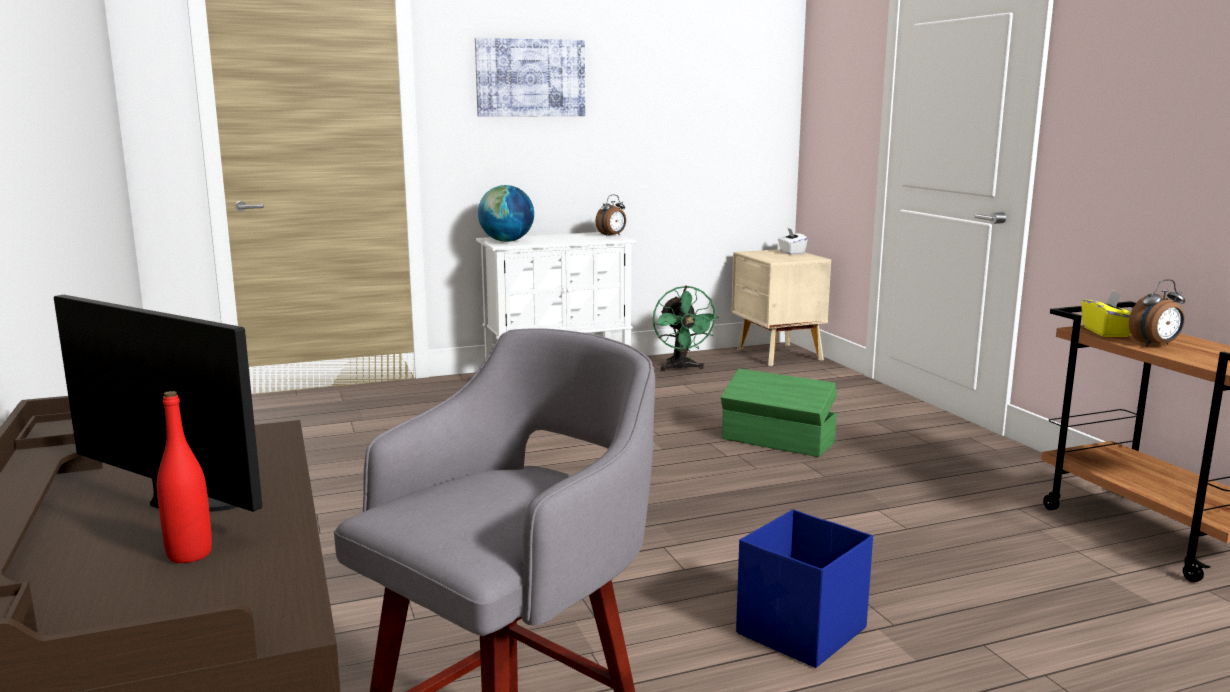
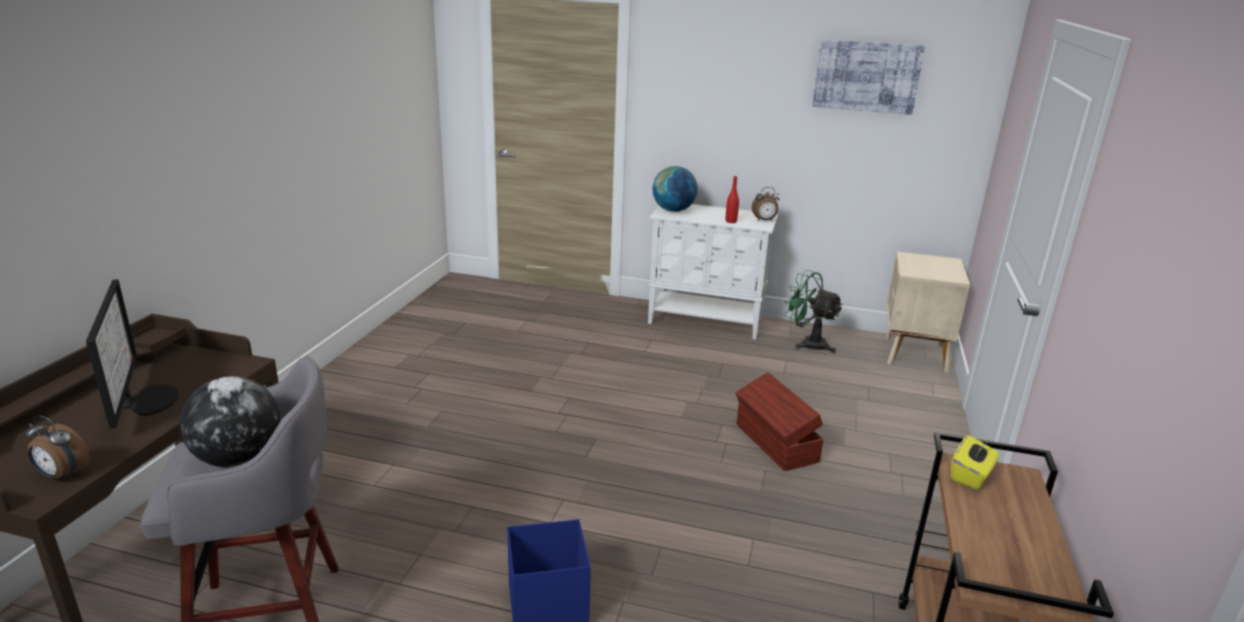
camera: 35 degrees right, 10 degrees up
(189, 554) = (87, 439): red bottle -> red bottle (731, 221)
(497, 495) = (238, 458): none -> globe
(530, 78) = (722, 77): picture -> picture (866, 76)
(681, 368) = (807, 343): green fan -> green fan turned 105 degrees clockwise
(778, 441) = (775, 443): green storage box -> brown storage box
(791, 252) = (948, 265): white tissue box -> none
(1155, 345) = (980, 511): alarm clock -> alarm clock (62, 475)

